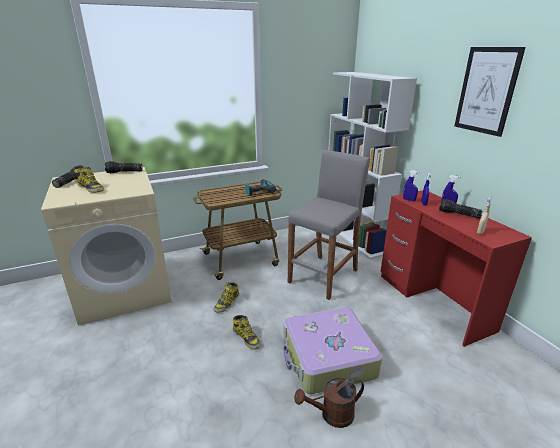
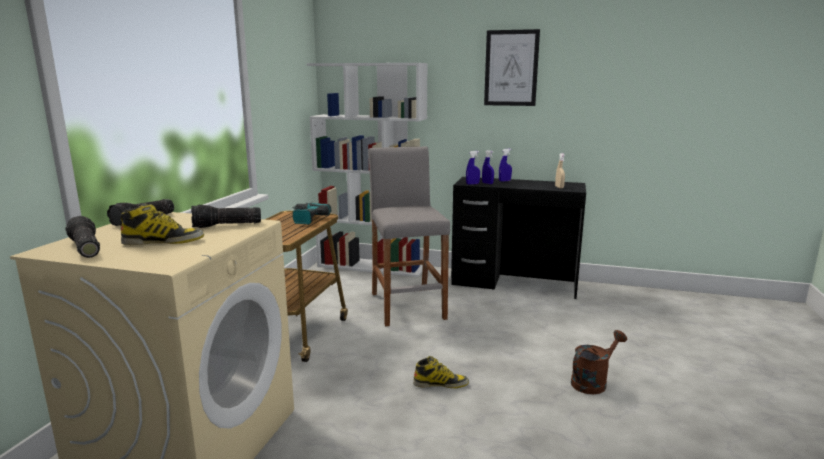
camera: 50 degrees left, 10 degrees down
(227, 303) = (362, 373): boot -> none
(327, 358) = (525, 354): suitcase -> none
(331, 415) = (592, 382): brown watering can -> brown watering can turned 150 degrees counterclockwise
(433, 301) = (514, 283): red desk -> black desk
(458, 214) = (523, 183): flashlight -> flashlight (226, 225)

